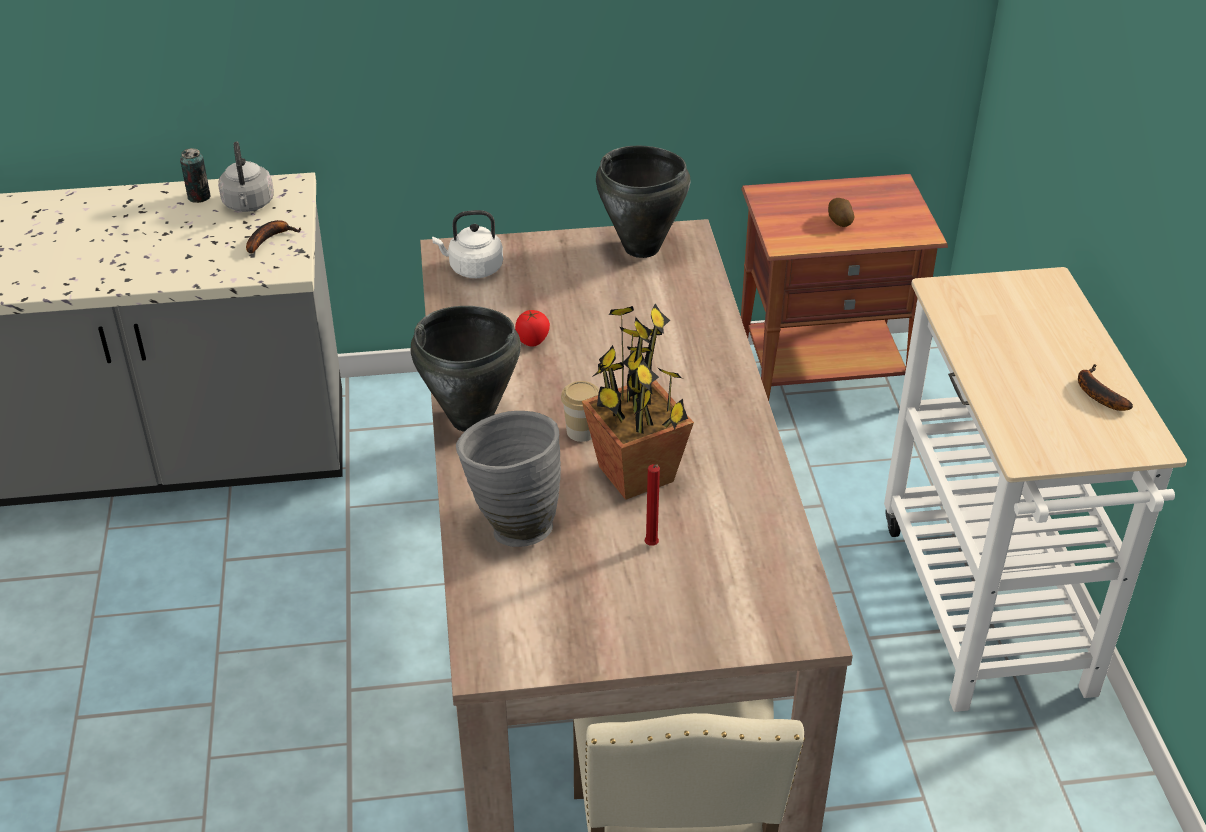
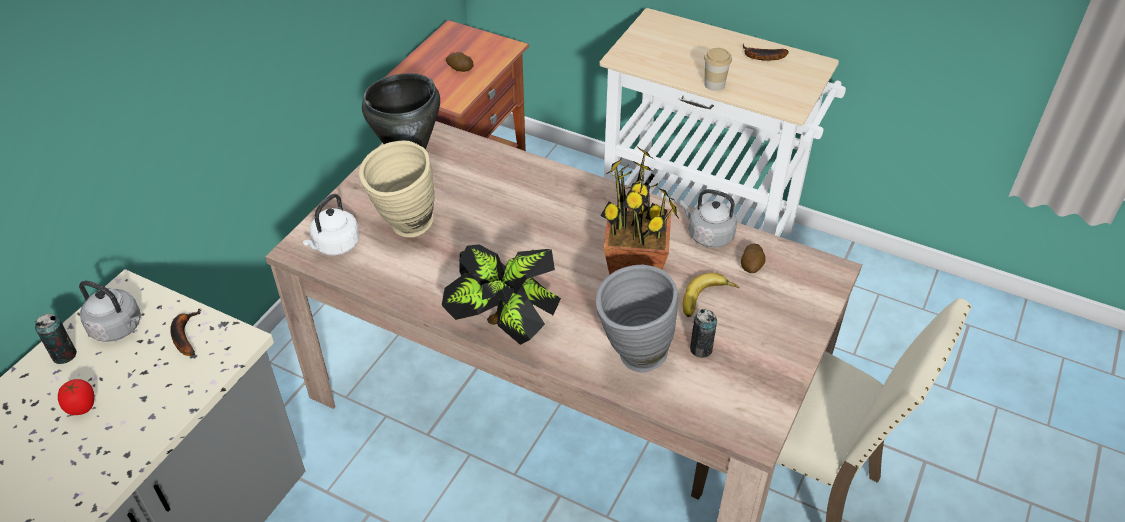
camera: 55 degrees left, 5 degrees up
(471, 420) = (505, 327): black cooking pot -> potted plant
(533, 341) = (451, 255): tomato -> tomato (82, 407)
(538, 295) = (404, 228): none -> beige vase
(572, 571) = (701, 349): none -> can
(581, 431) = (569, 278): cup -> cup (714, 84)
(652, 546) = (708, 300): red candle -> banana
(744, 559) = (751, 266): none -> potato
(757, 503) = (708, 235): none -> grey kettle

